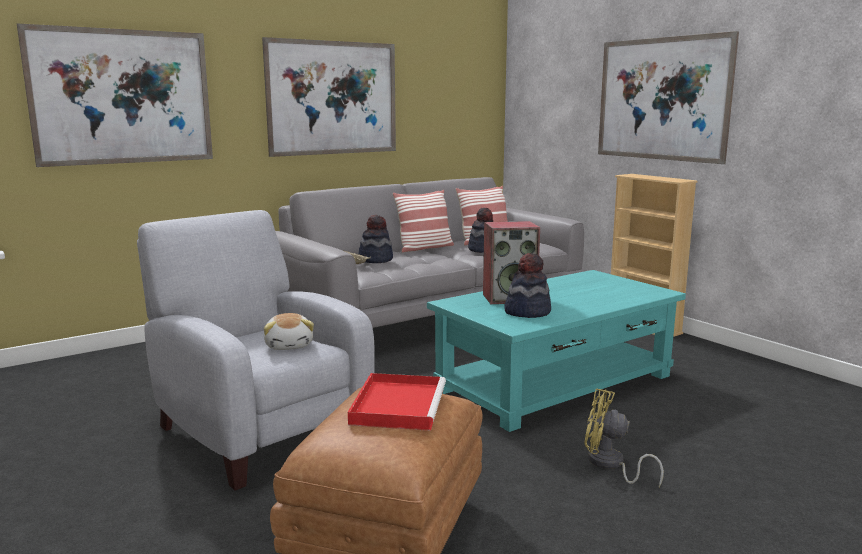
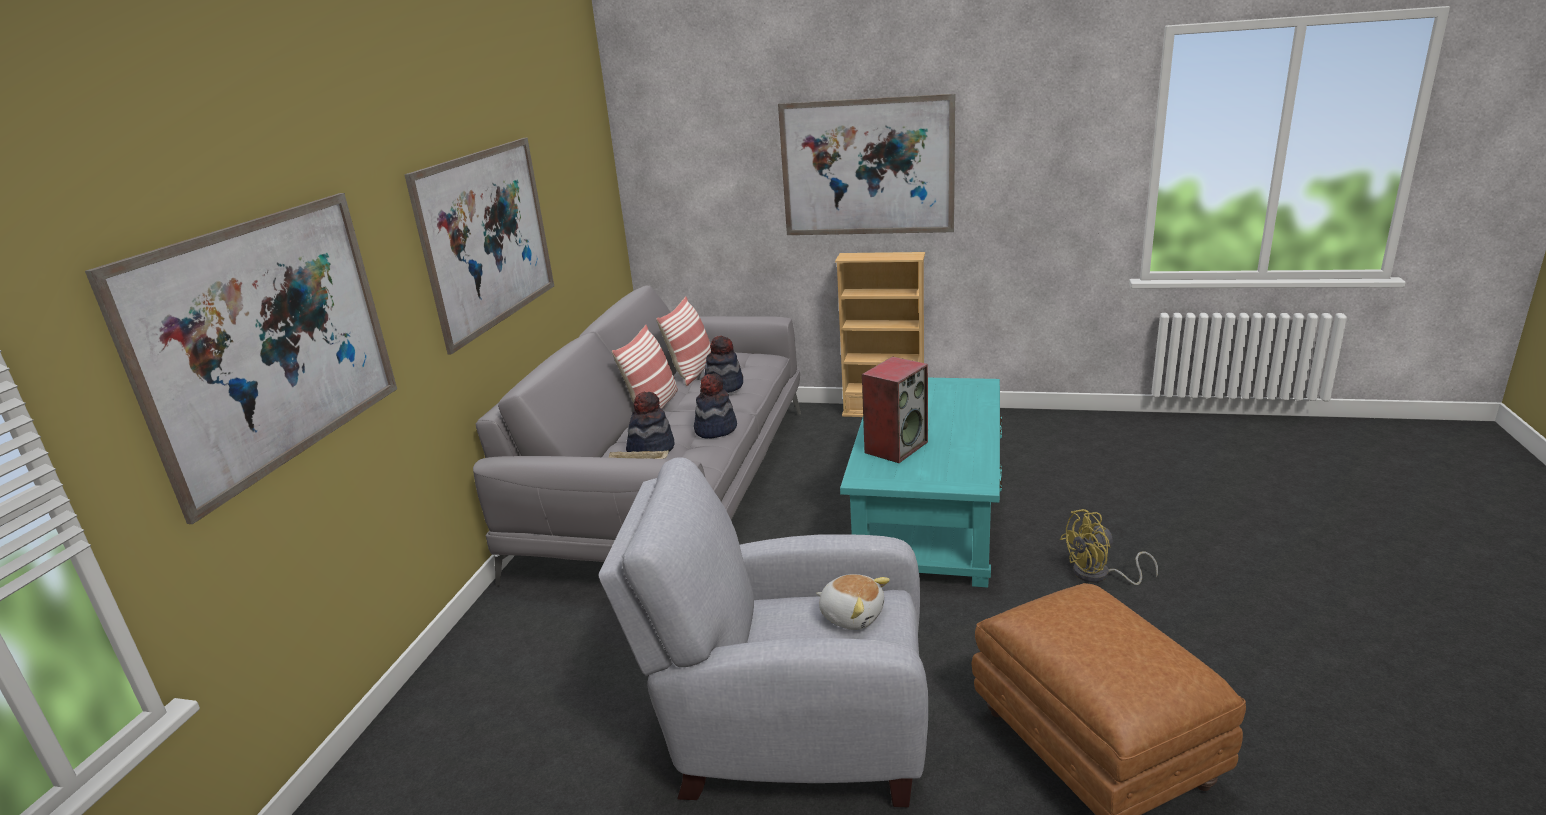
camera: 40 degrees left, 10 degrees up
(398, 405) = (1093, 624): red tray -> none
(527, 312) = (946, 458): hat -> hat (715, 429)

